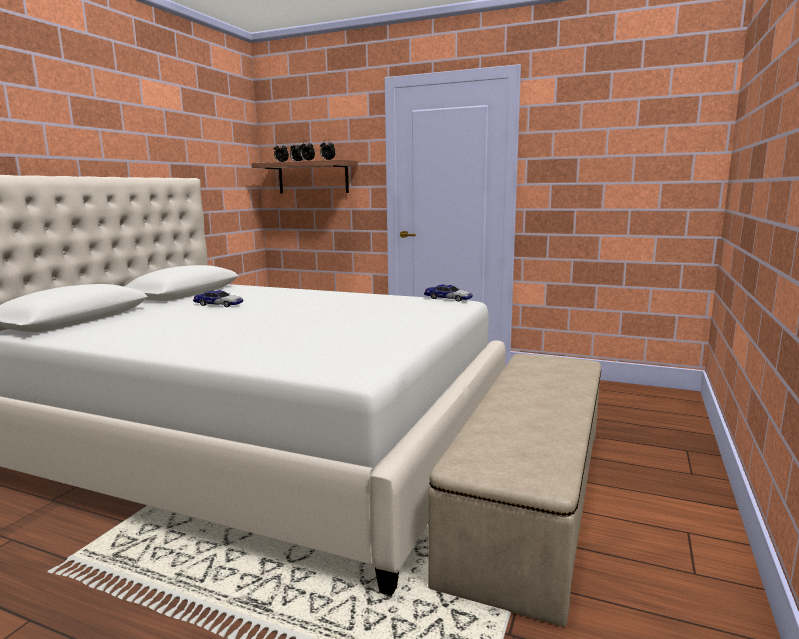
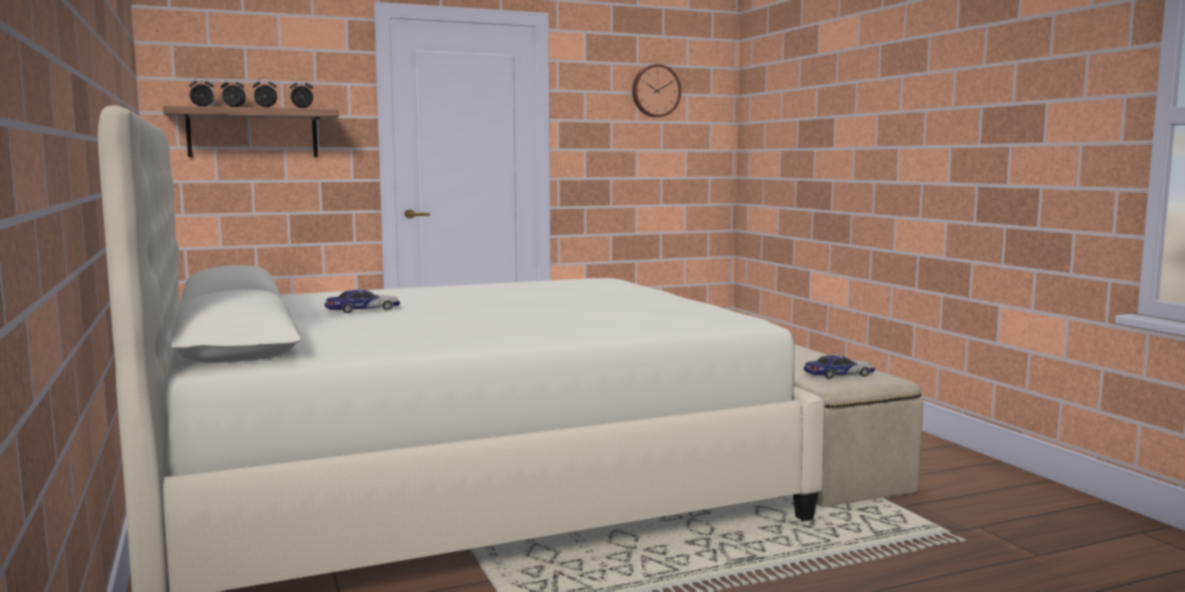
camera: 45 degrees left, 5 degrees down
(448, 298) = (585, 278): toy car -> toy car (839, 375)
(627, 125) = (655, 91): none -> wall clock

